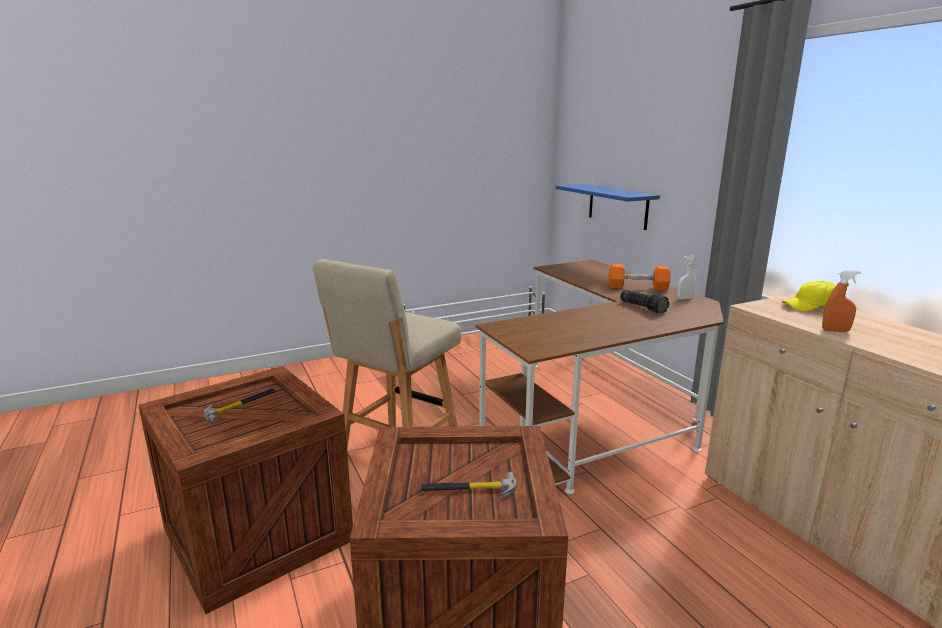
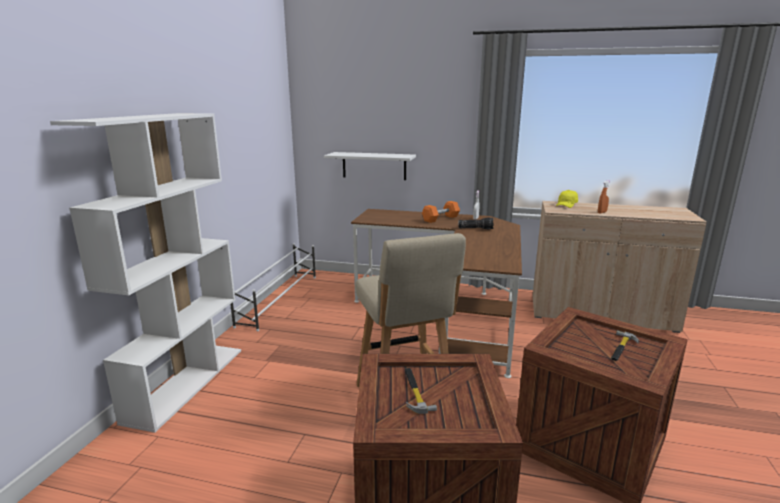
camera: 50 degrees left, 0 degrees up
(312, 368) = (186, 383): none -> white bookcase
(617, 206) = (374, 166): blue shelf -> white shelf

